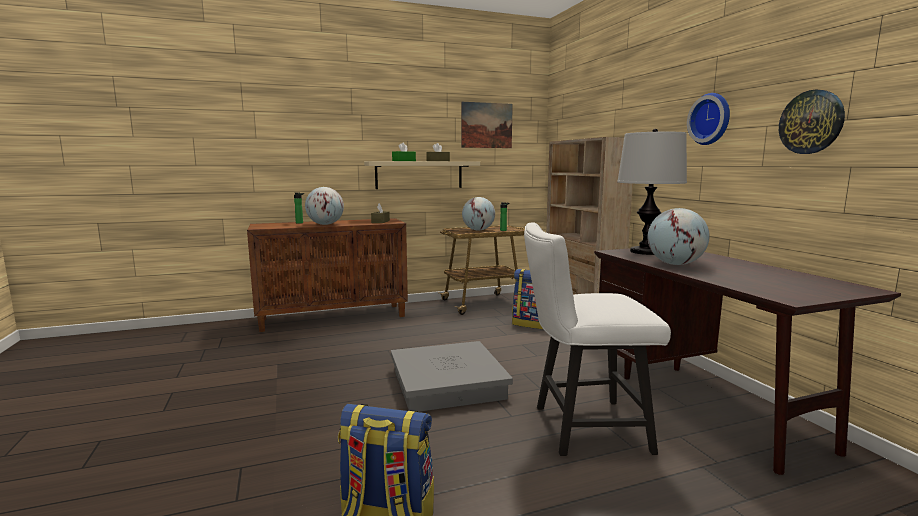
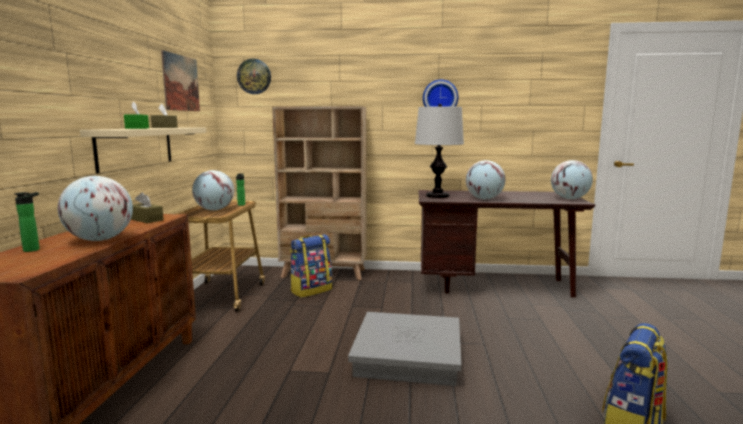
camera: 65 degrees left, 0 degrees up
(581, 428) = (512, 326): white chair -> none
(809, 294) = (569, 198): none -> globe
(811, 122) = (511, 105): wall clock -> wall clock (254, 76)

